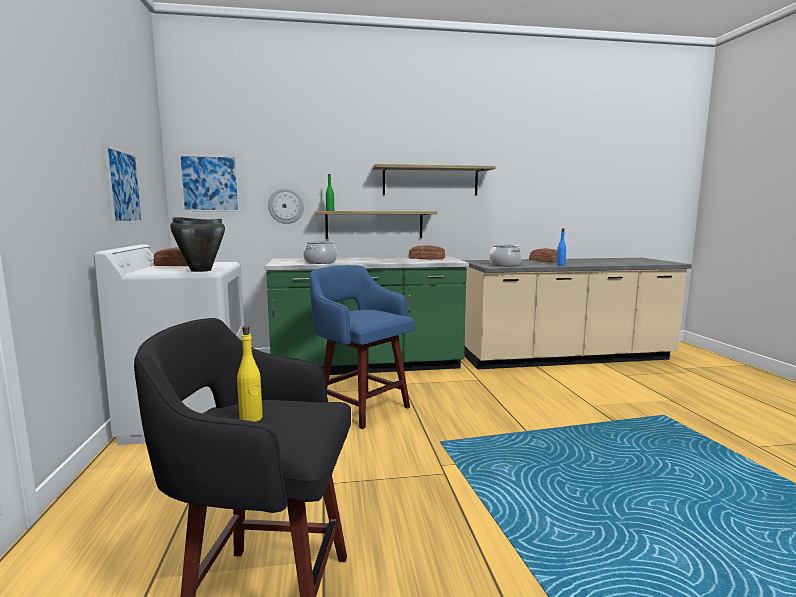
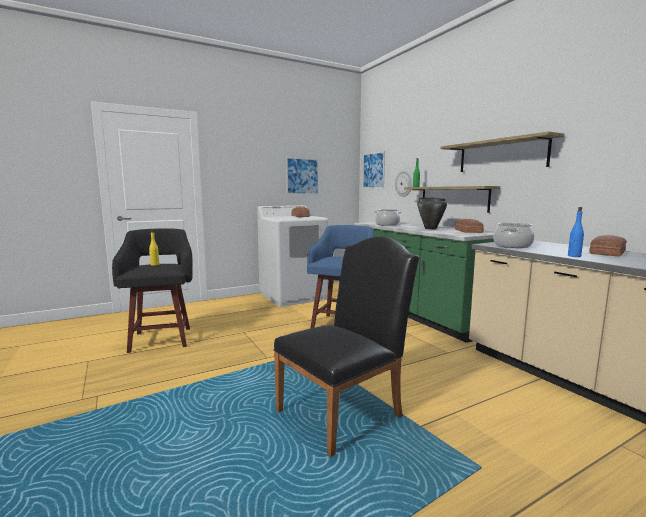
camera: 70 degrees right, 0 degrees up
(200, 270) = (281, 218): black cooking pot -> black cooking pot (430, 228)
(592, 446) = (345, 411): none -> black chair

